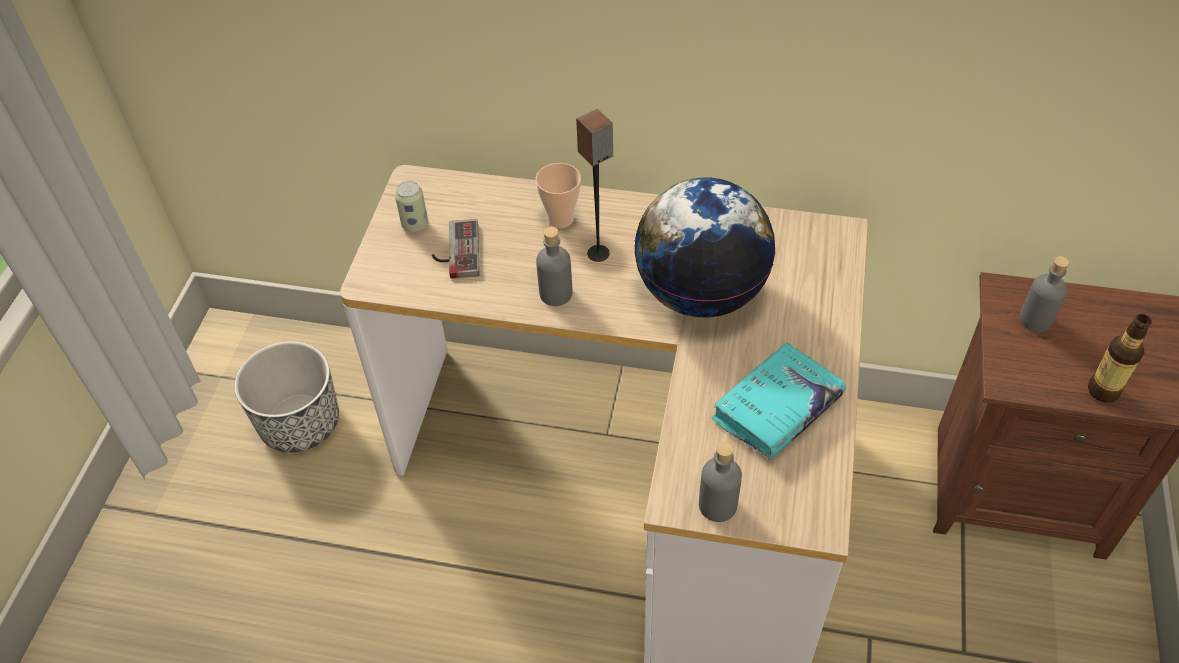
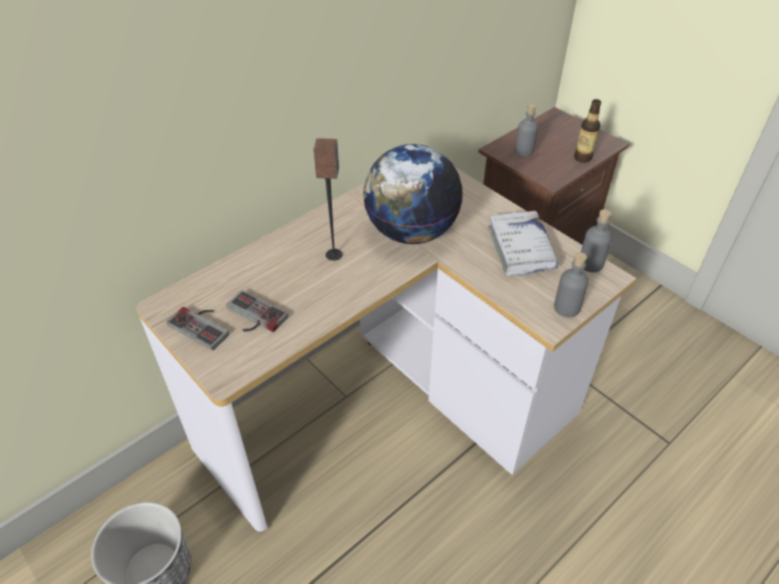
camera: 55 degrees left, 5 degrees down
(415, 225) = (203, 325): can -> game controller
(555, 293) = (344, 289): grey bottle -> grey bottle (590, 264)
(560, 219) = (287, 255): cup -> none
(777, 409) = (521, 249): turquoise book -> white book

